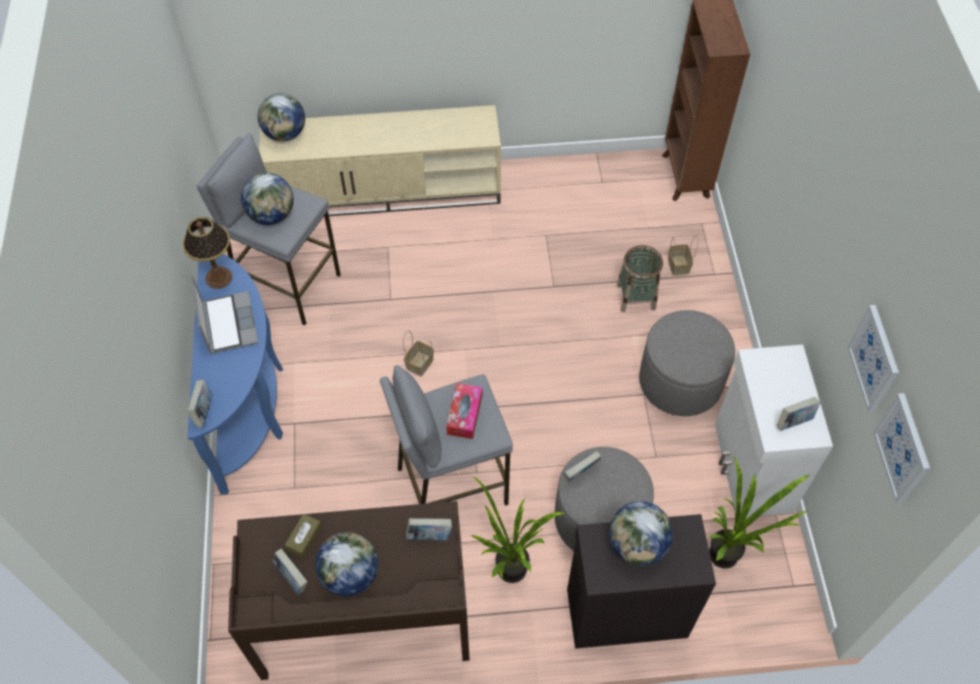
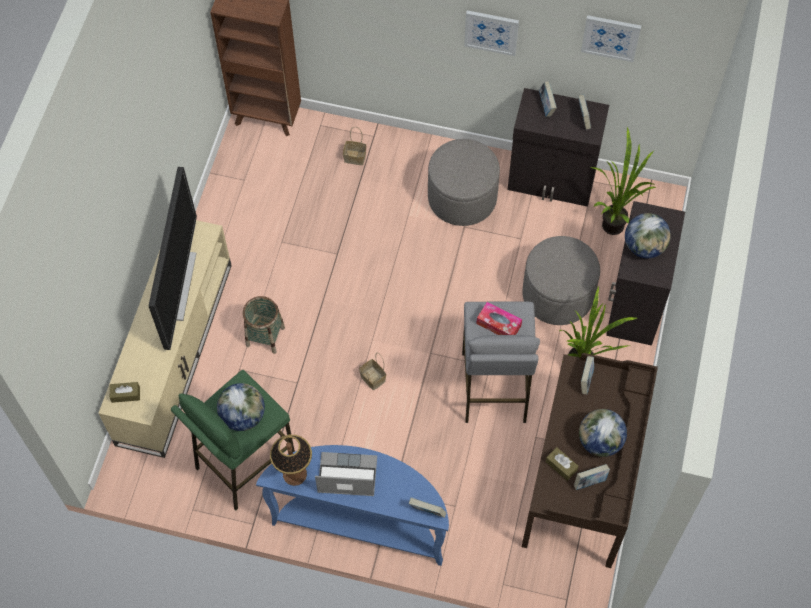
camera: 70 degrees left, 5 degrees up
(285, 134) = (125, 394): globe -> brown tissue box
(287, 284) = (244, 463): grey stool -> green stool
(417, 133) = (177, 285): none -> television
(581, 473) = (546, 278): book -> book (546, 106)
(636, 297) = (372, 198): basket -> basket (265, 336)
(751, 468) = (552, 181): white cabinet -> black cabinet
(903, 448) = (677, 51): picture -> picture (491, 32)

